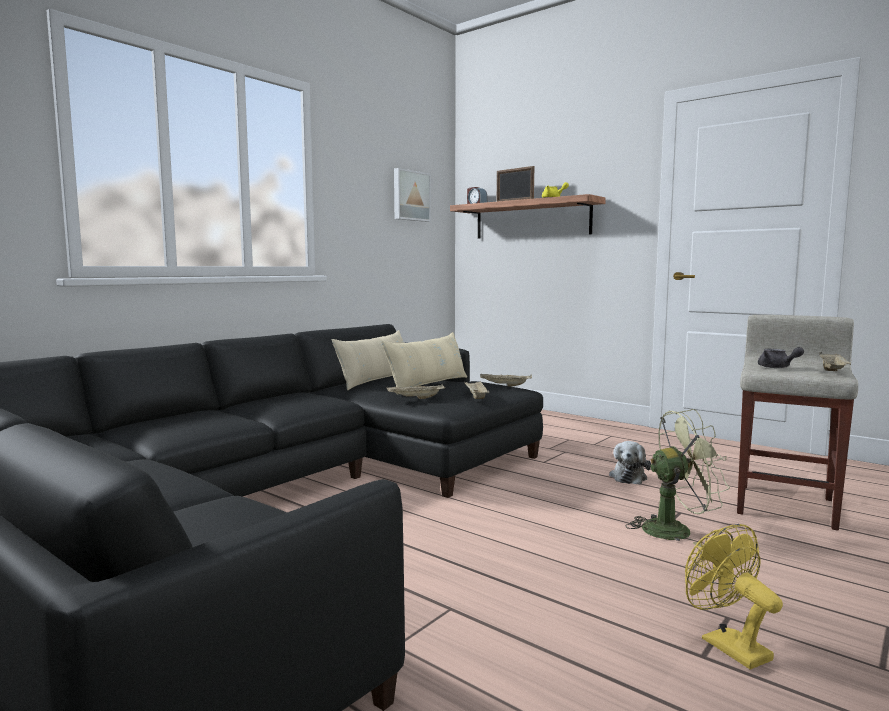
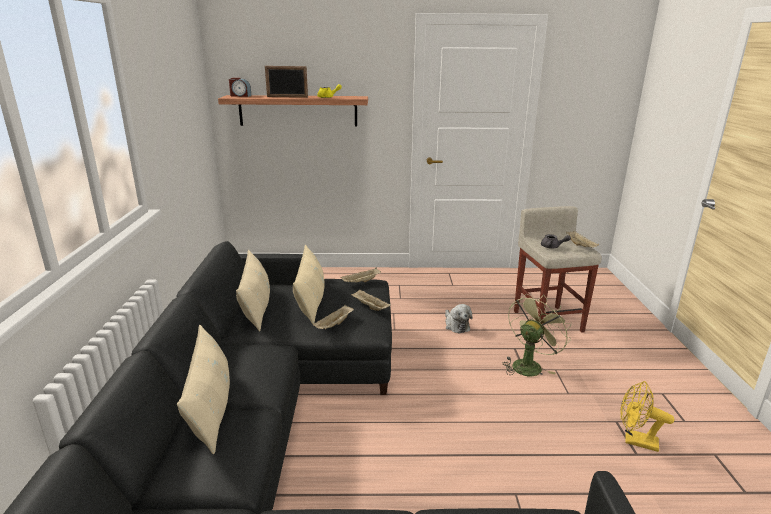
camera: 40 degrees left, 15 degrees up
(227, 410) = (211, 407): none -> beige pillow
(410, 196) = (186, 95): picture -> none

